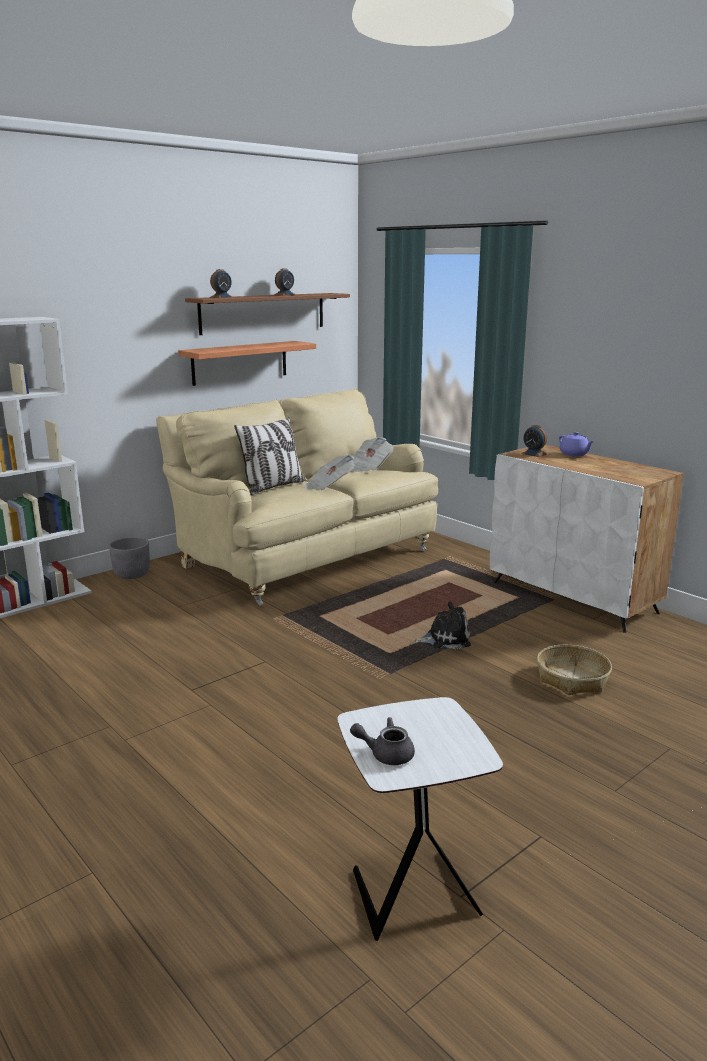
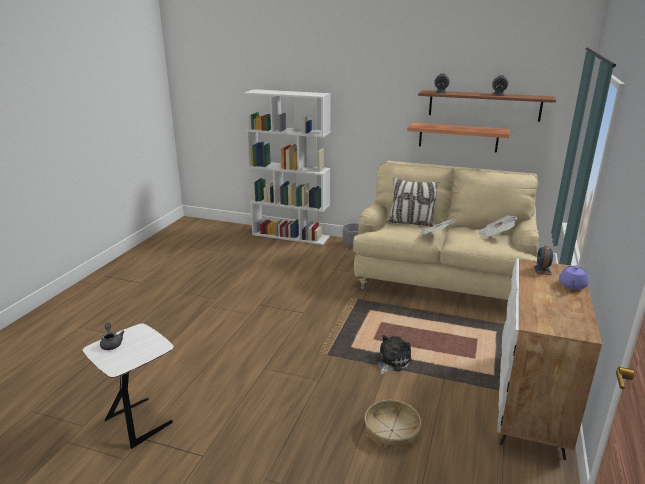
camera: 60 degrees right, 5 degrees up
(445, 639) = (391, 361): plush toy -> plush toy turned 105 degrees counterclockwise

